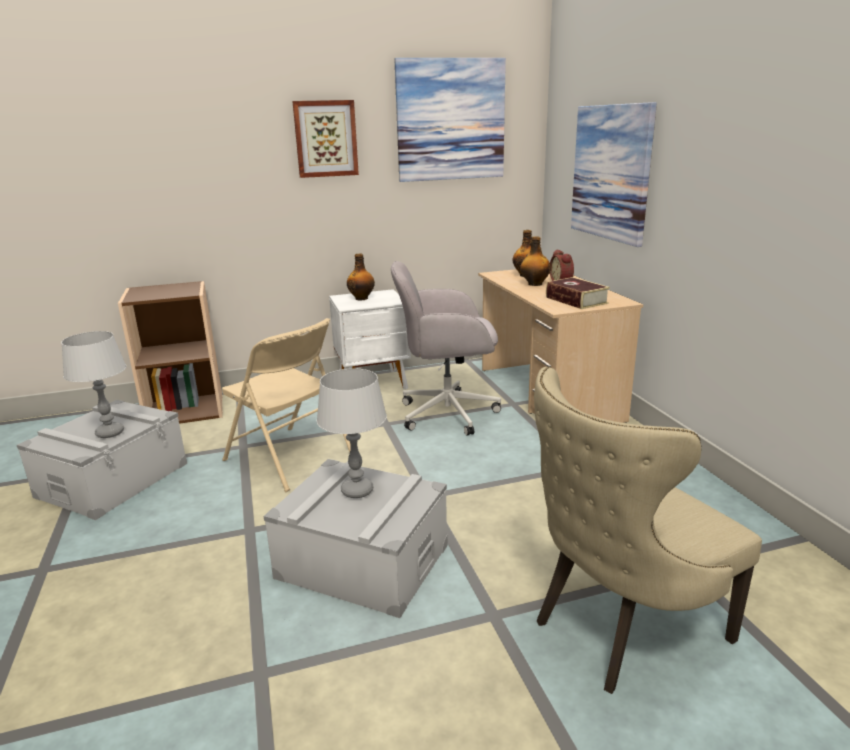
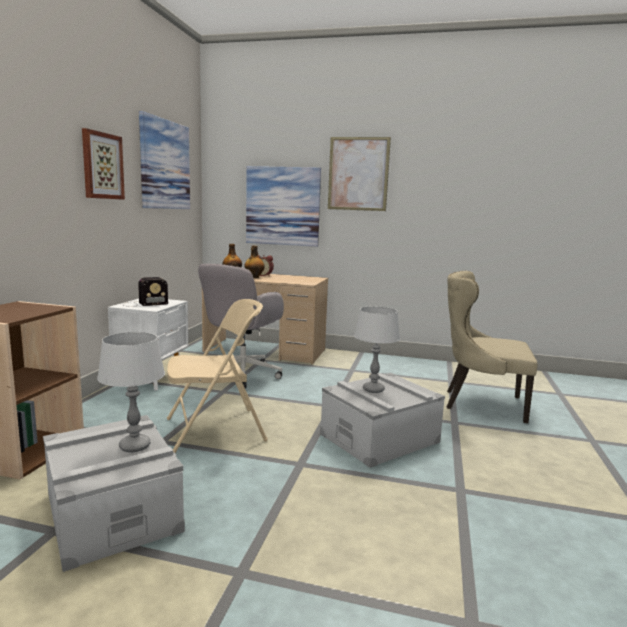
camera: 60 degrees left, 10 degrees down
(362, 298) = (143, 304): bottle -> radio
(576, 300) = (300, 280): book -> none
(621, 627) = (480, 403): beige chair -> beige chair turned 105 degrees clockwise
(703, 111) = (358, 174): none -> picture

